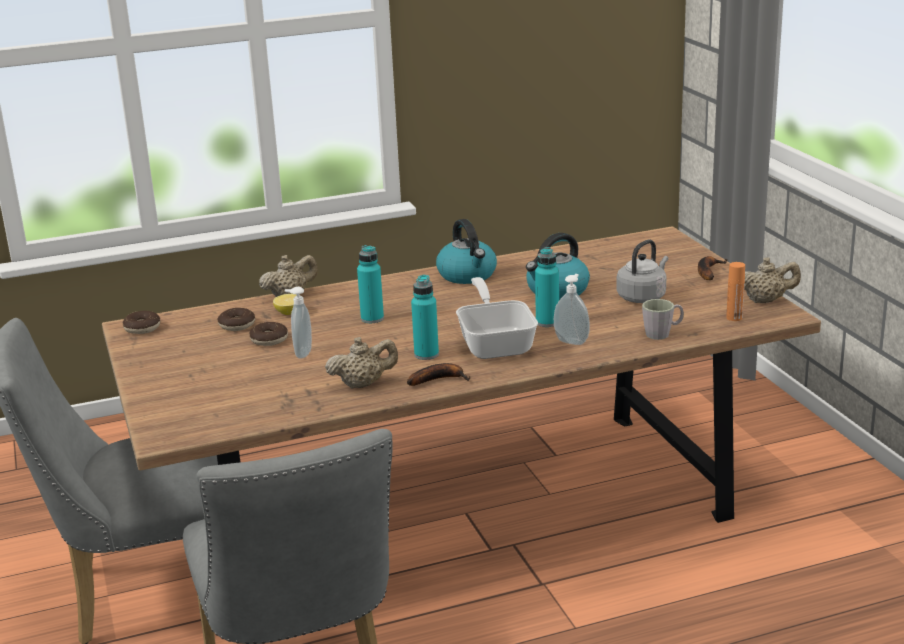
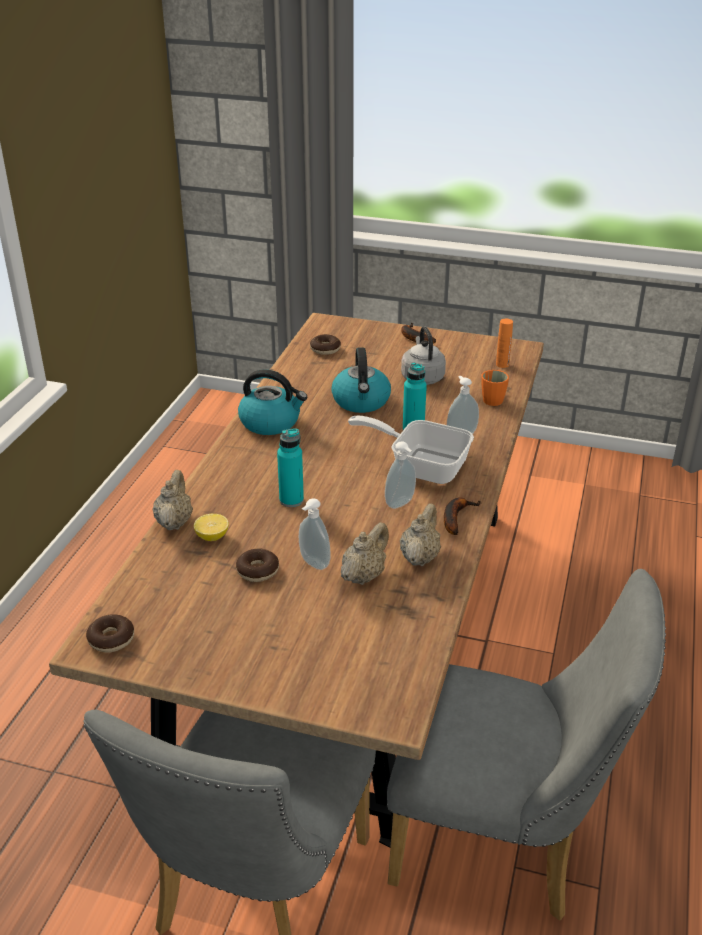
camera: 55 degrees left, 10 degrees up
(237, 325) = (195, 576): donut -> donut (325, 349)
(426, 354) = (401, 504): turquoise bottle -> soap dispenser
(662, 334) = (494, 398): grey mug -> orange mug
(765, 301) = (490, 343): beige teapot -> beige teapot (364, 575)

